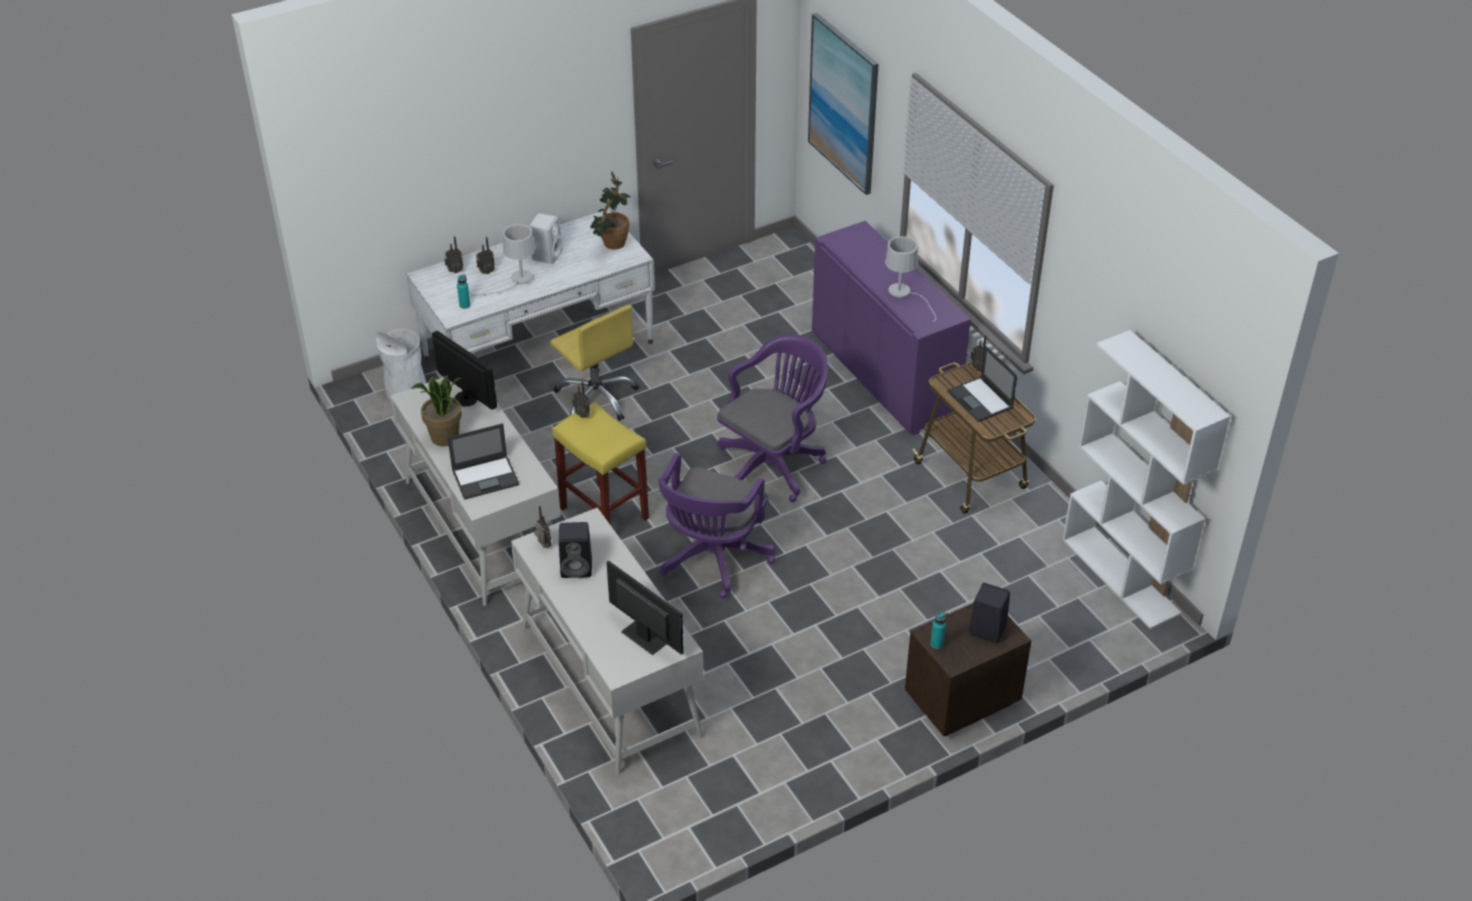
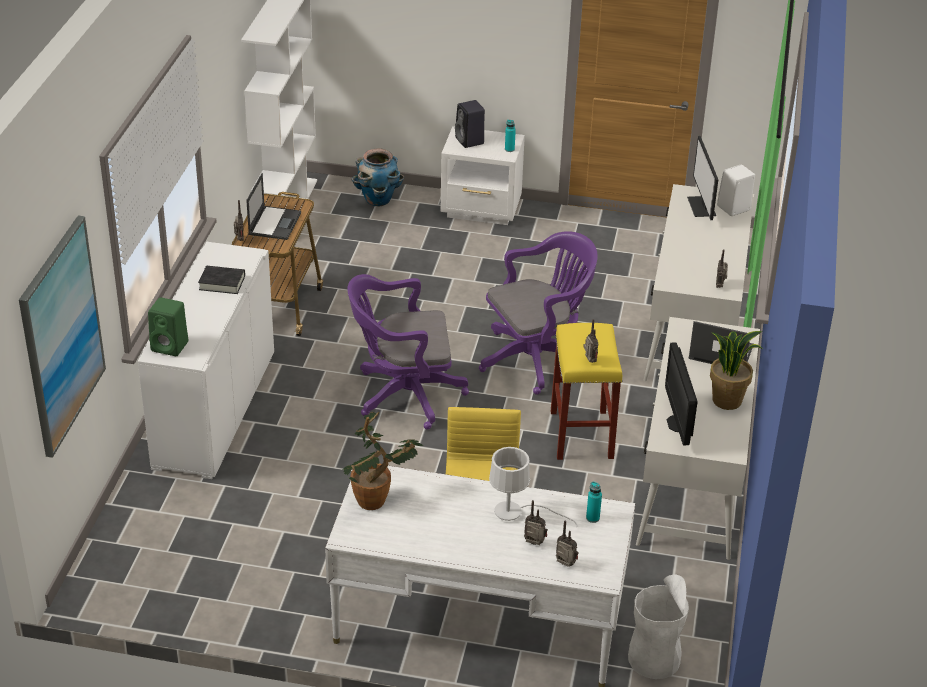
camera: 140 degrees left, 5 degrees down
(547, 255) = (451, 528): white speaker -> white speaker (733, 208)
(577, 567) = (708, 262): black speaker -> none
(861, 238) = (171, 346): none -> green speaker
(883, 374) = (215, 409): purple cabinet -> white cabinet
(904, 295) = (222, 283): white table lamp -> black book
(959, 700) = (482, 210): brown nightstand -> white nightstand
(1064, 644) = (378, 200): none -> planter

